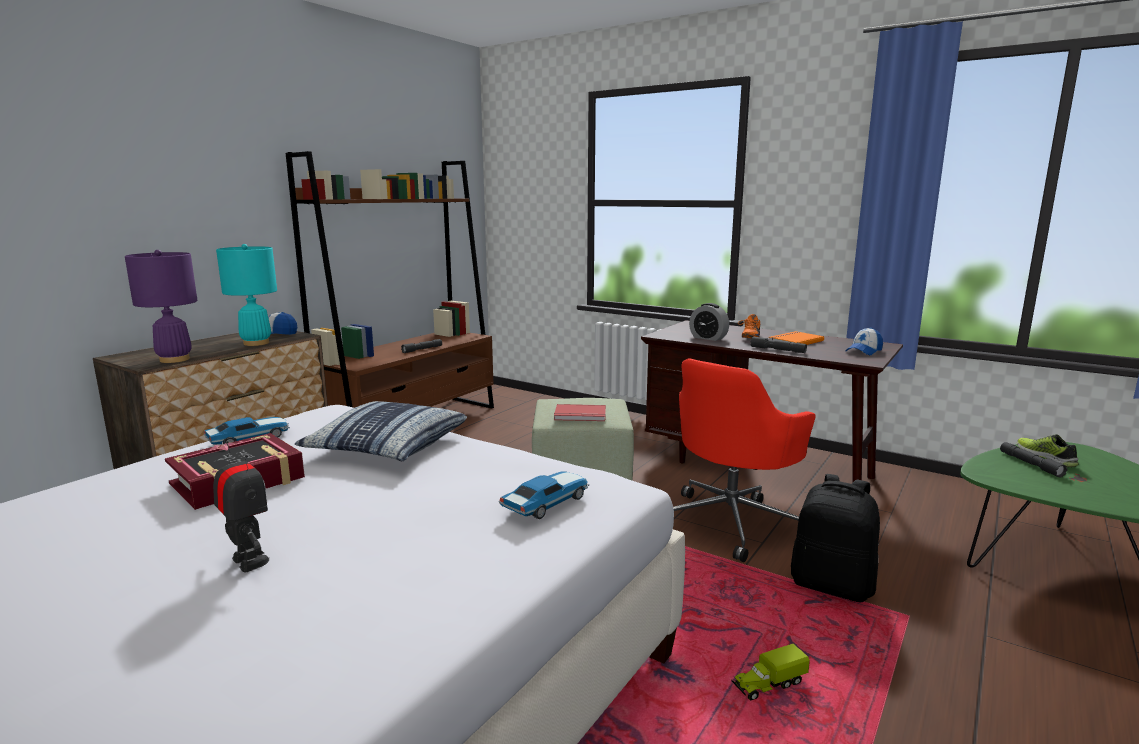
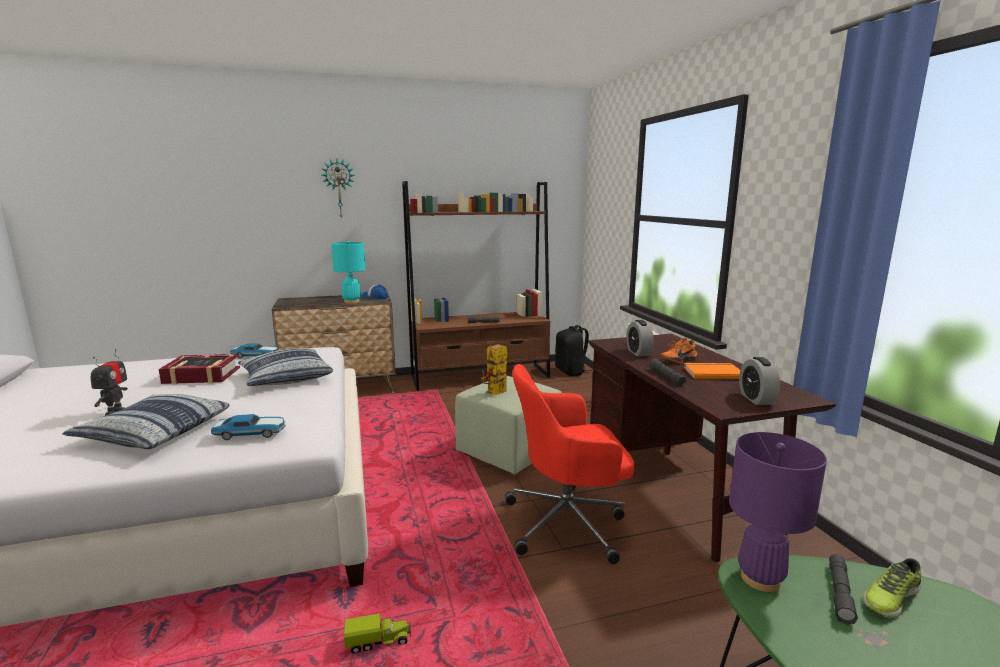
camera: 40 degrees right, 0 degrees up
(175, 359) = (298, 305): purple table lamp -> purple table lamp (760, 578)
(186, 160) = (339, 188): none -> wall clock
(403, 553) = (154, 432): none -> pillow
(580, 415) = (495, 393): red book -> toy robot
(768, 685) = (379, 642): toy truck -> toy truck turned 150 degrees clockwise
(832, 585) = (554, 609): black backpack -> black backpack (571, 371)
(864, 351) = (756, 399): cap -> alarm clock
(1046, 457) = (890, 597): shoe -> shoe turned 150 degrees counterclockwise

